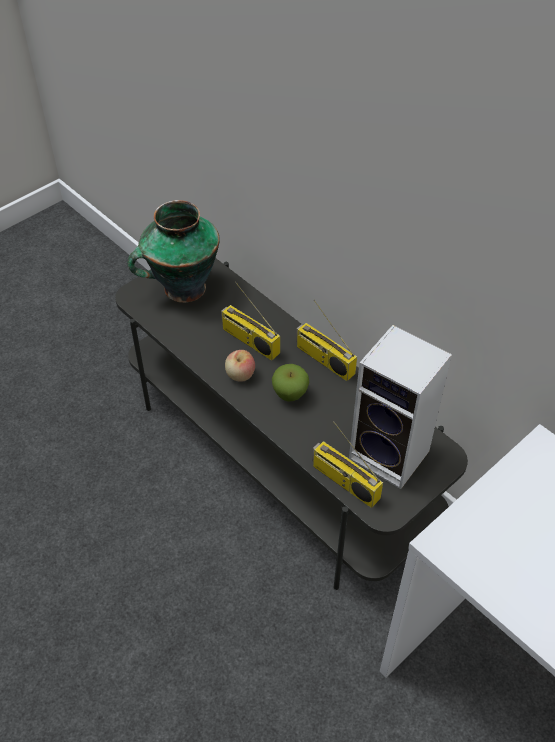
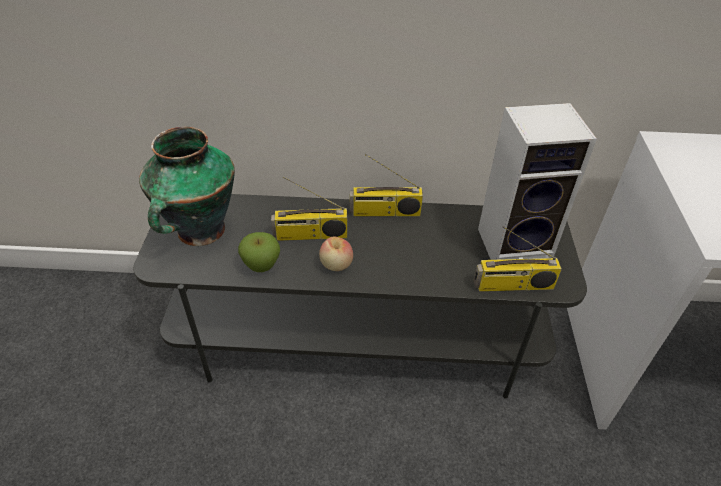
camera: 45 degrees left, 5 degrees down
(290, 394) = (393, 252): apple -> apple (261, 265)

